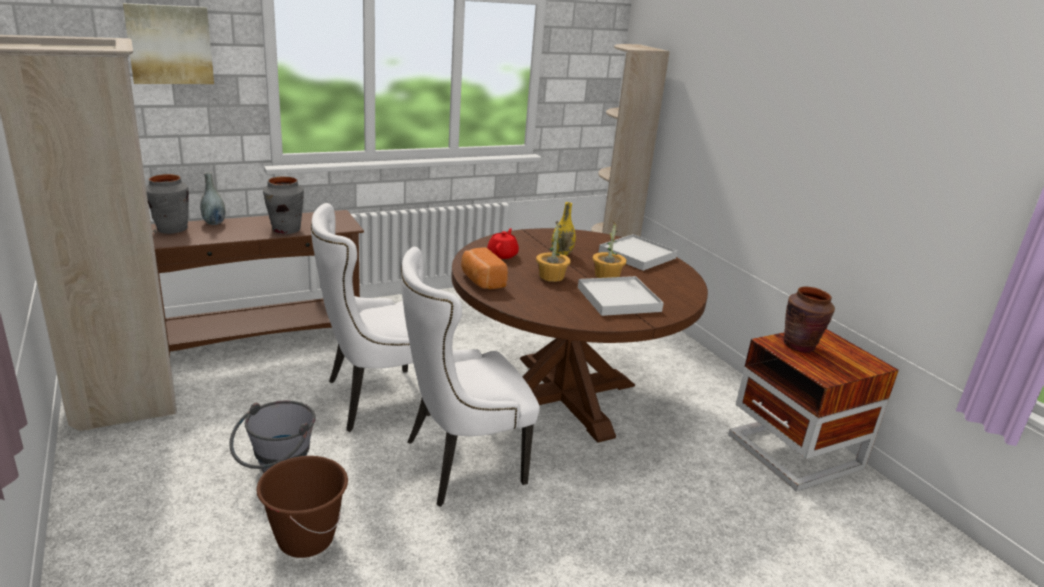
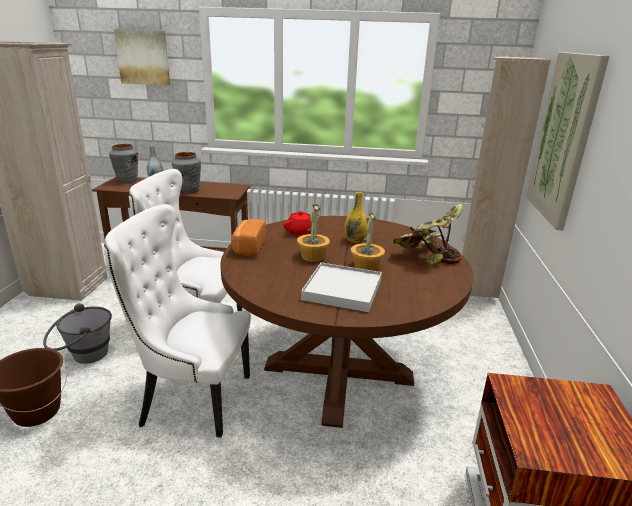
camera: 35 degrees right, 0 degrees up
(637, 255) = (427, 256): white tray -> potted plant
(706, 128) = (564, 138): none -> picture
(799, 346) = (544, 400): brown vase -> none

